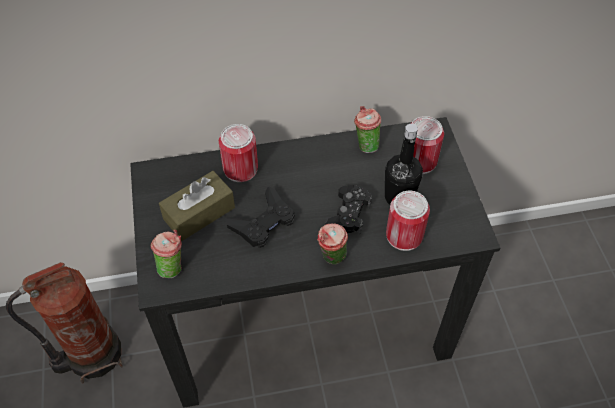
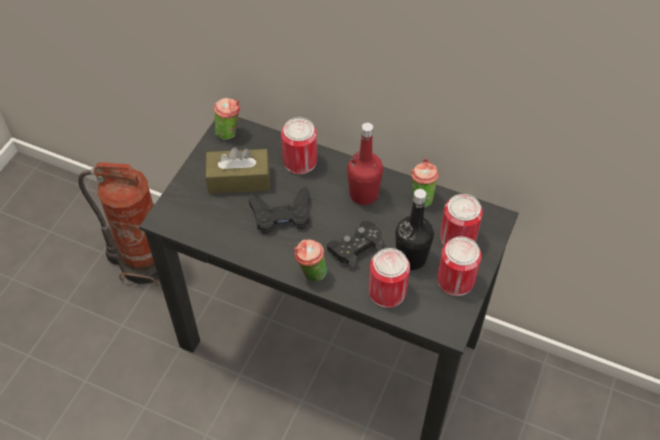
camera: 35 degrees right, 0 degrees up
(172, 267) = (186, 209): cup -> cup (229, 132)
(317, 167) = (363, 194): none -> red bottle
(447, 195) = (455, 280): none -> can

